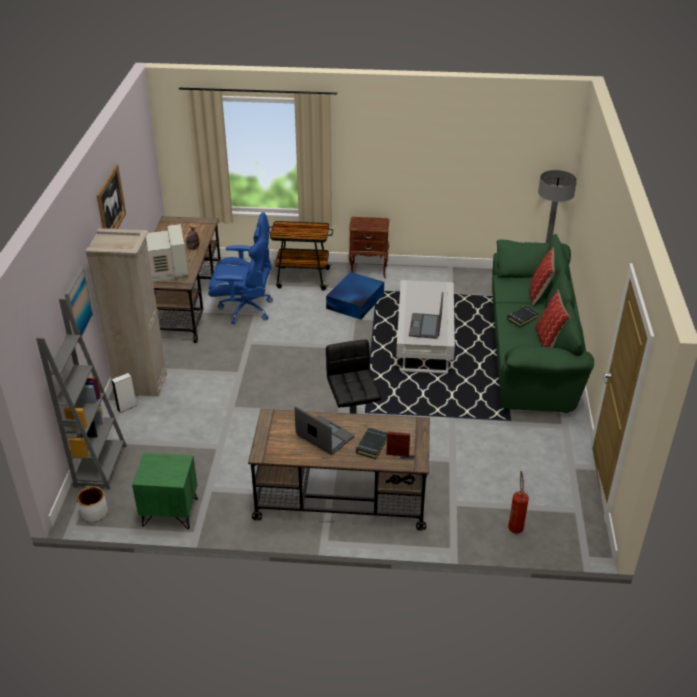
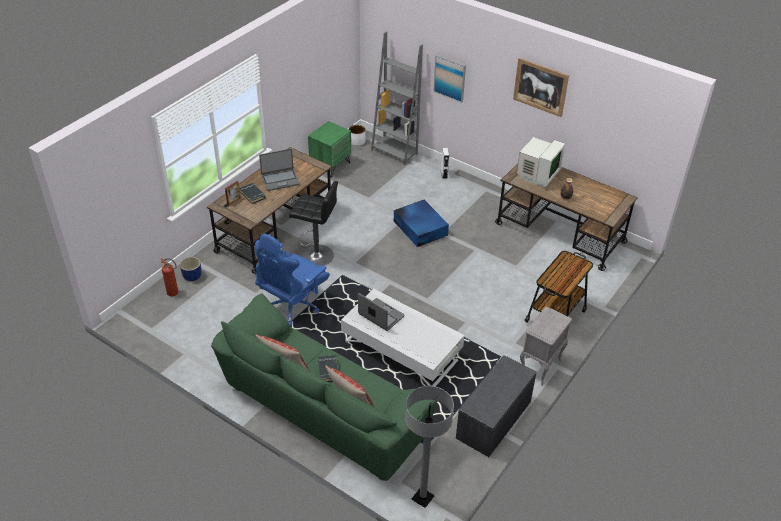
camera: 120 degrees right, 5 degrees up
(141, 383) = (465, 186): beige cabinet -> none
(167, 271) = (537, 175): monitor -> monitor turned 75 degrees counterclockwise
(242, 309) = (527, 262): blue office chair -> blue office chair (294, 304)
(354, 301) = (493, 333): blue storage box -> blue storage box (420, 227)
(368, 271) = (540, 367): brown nightstand -> grey nightstand
(443, 276) = (494, 420): none -> grey bench
(476, 527) = (192, 276): none -> blue planter

